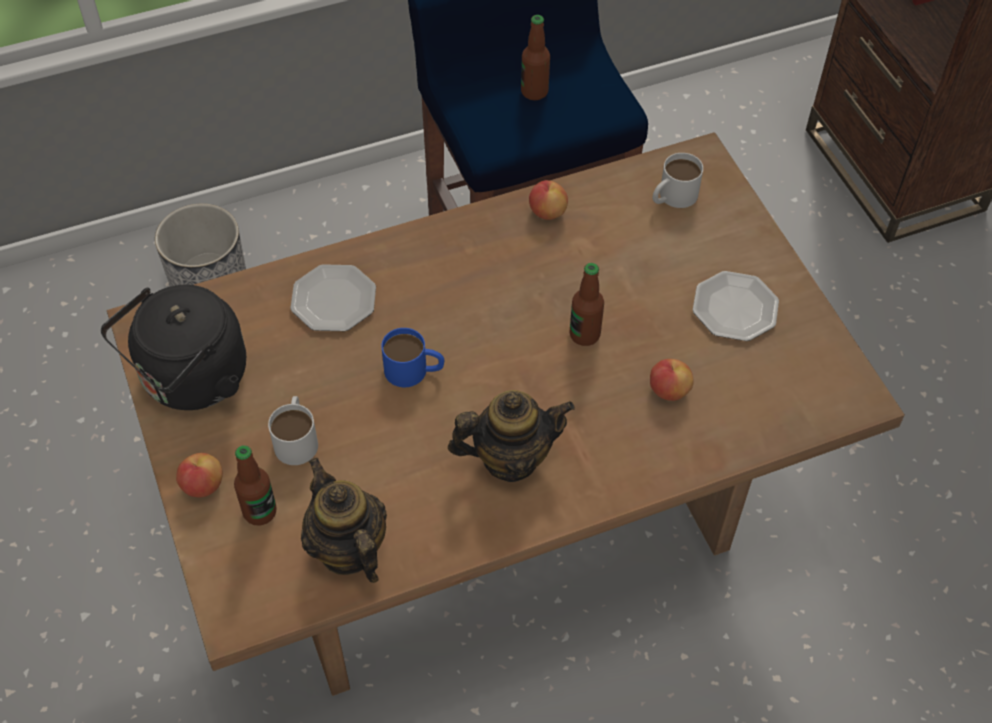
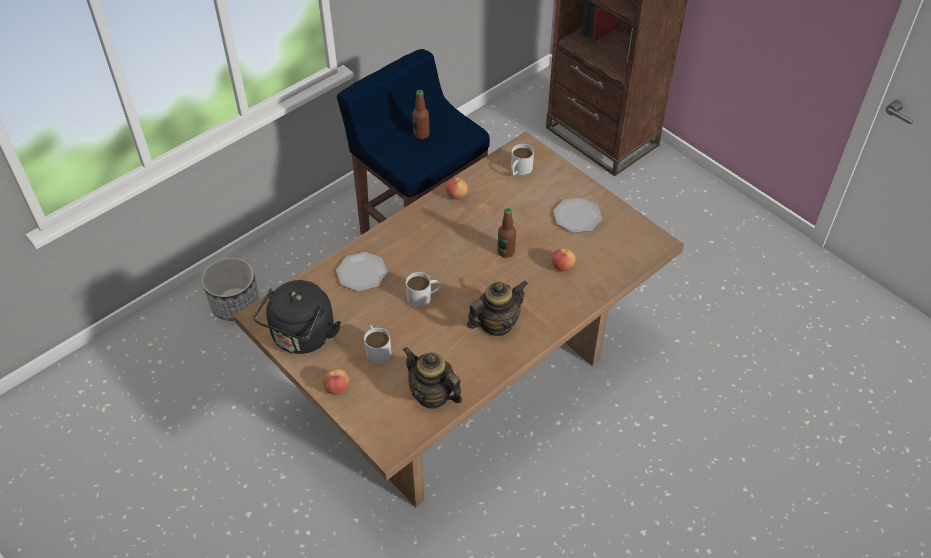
camera: 20 degrees left, 5 degrees down
(260, 512) = (375, 391): bottle -> none
(414, 371) = (424, 296): blue mug -> white mug

